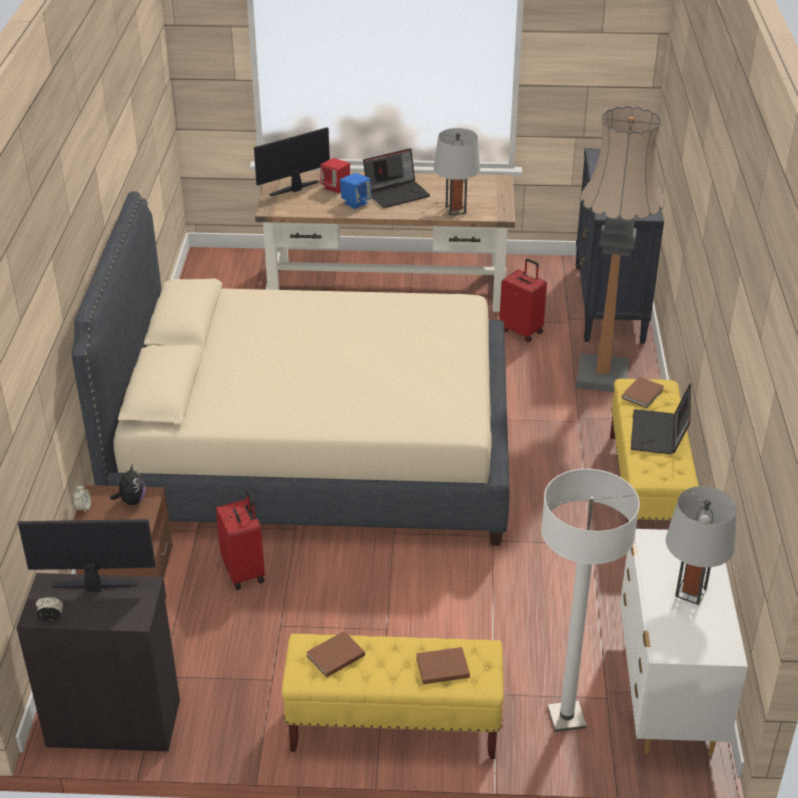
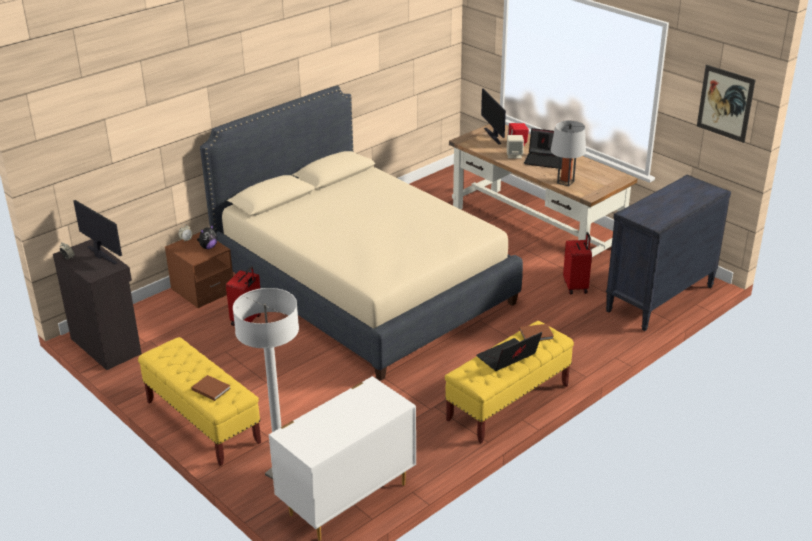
camera: 45 degrees right, 5 degrees down
(295, 189) = (493, 136): monitor -> monitor turned 120 degrees counterclockwise
(334, 656) = (177, 355): brown book -> none
(355, 202) = (514, 155): blue speaker -> beige speaker
(602, 376) = (584, 334): floor lamp -> none
(617, 48) = (725, 103): none -> picture
(690, 592) = (346, 420): grey table lamp -> none

